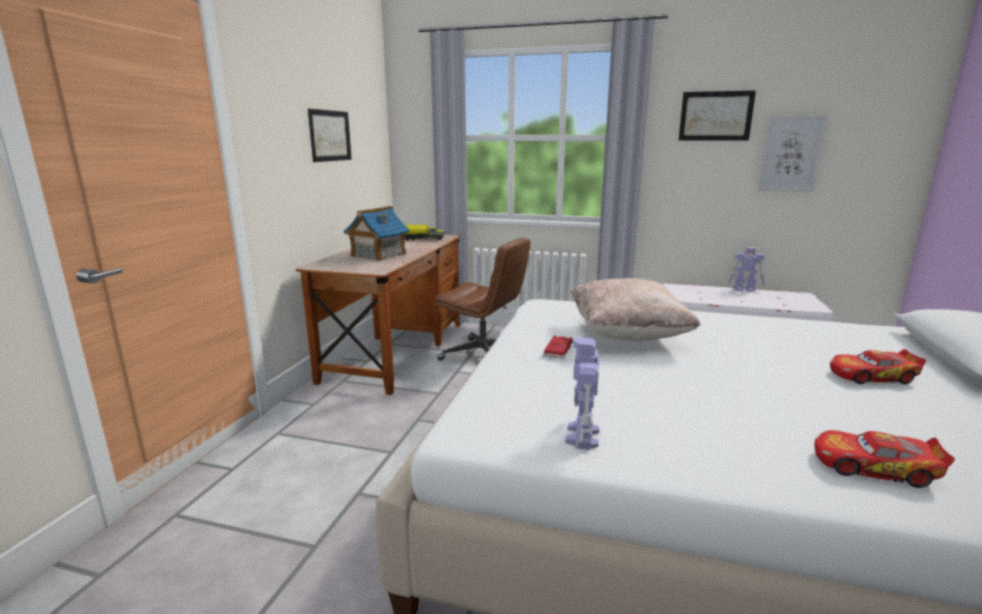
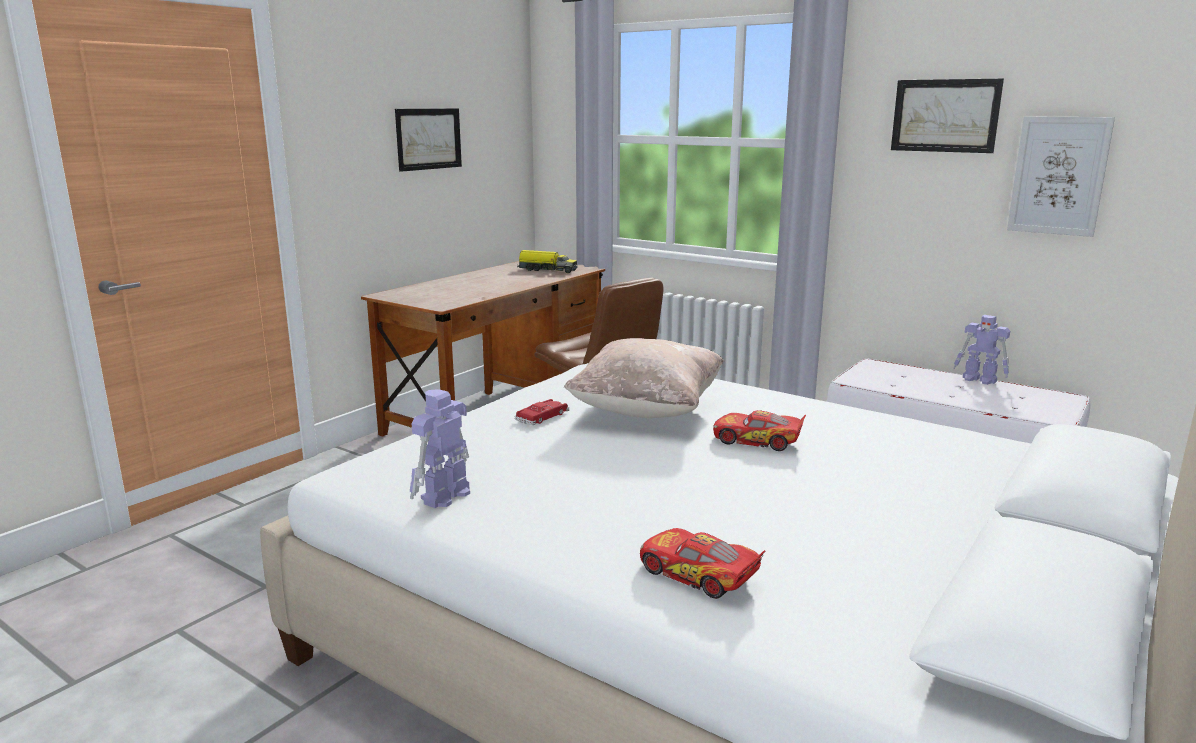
camera: 20 degrees right, 0 degrees up
(378, 255) = (468, 287): toy house -> none
(872, 376) = (883, 497): toy car -> toy car (757, 440)

